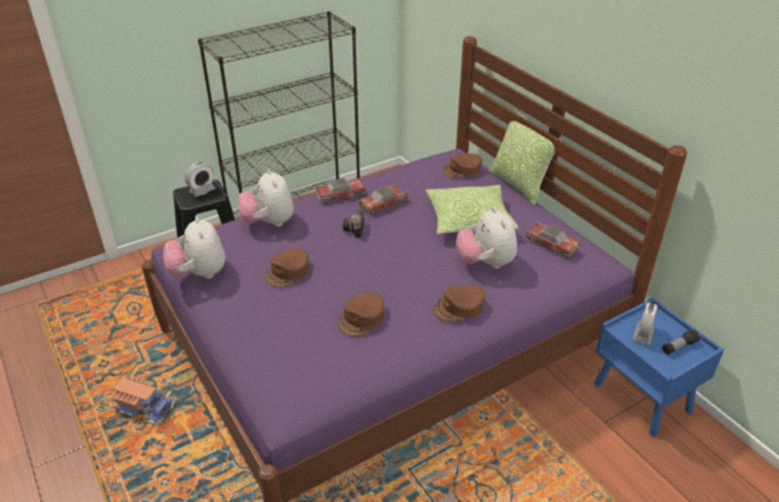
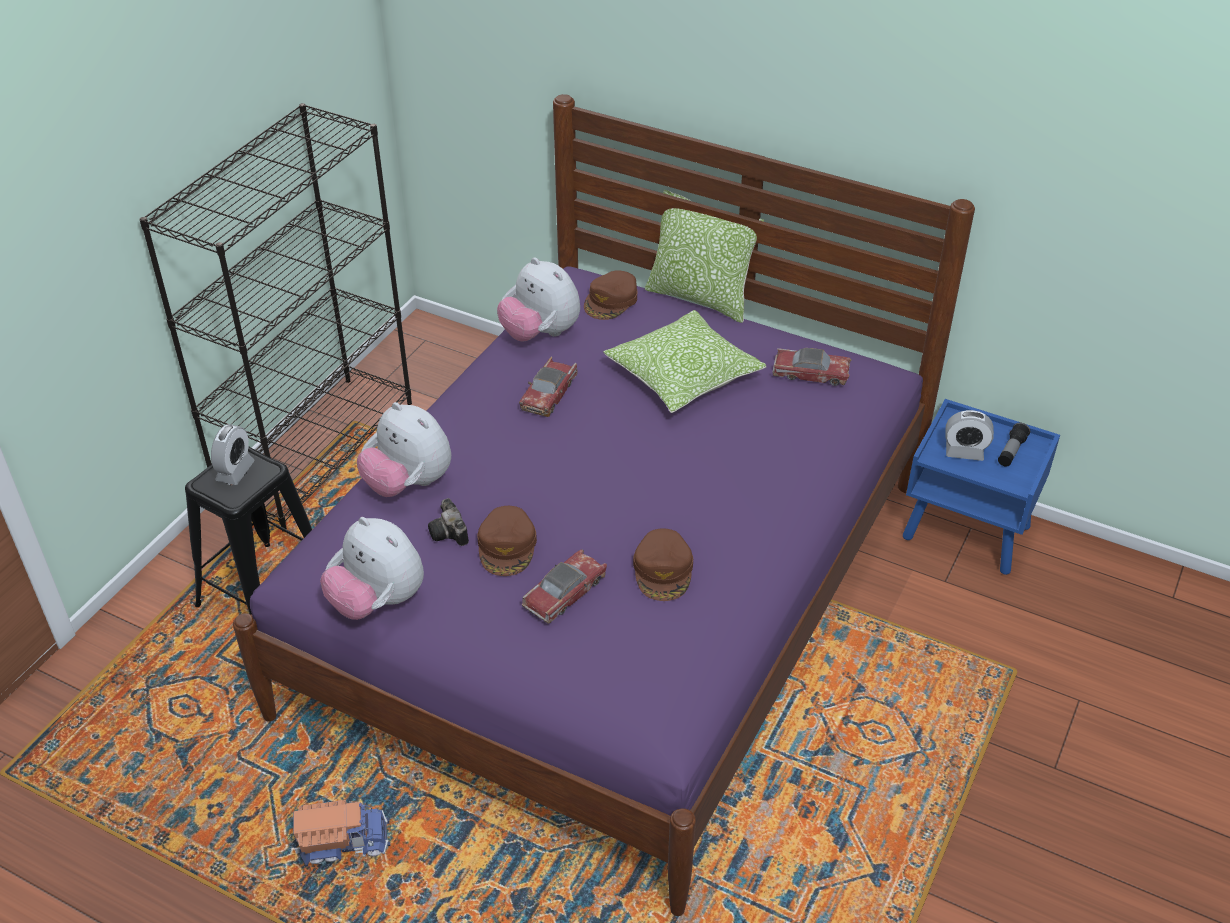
camera: 30 degrees left, 5 degrees up
(341, 195) = (475, 401): toy car -> toy car (565, 593)
(355, 230) = (545, 449): camera -> camera (450, 533)
(459, 307) = (768, 505): brown cap -> none
(485, 263) = (752, 431): plush toy -> plush toy (540, 334)
(643, 335) = (964, 452): alarm clock -> alarm clock turned 75 degrees counterclockwise

